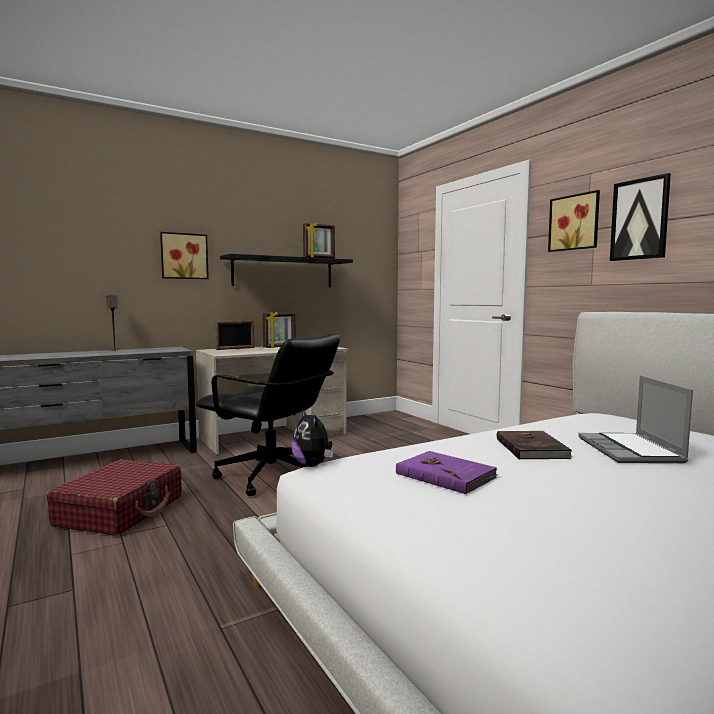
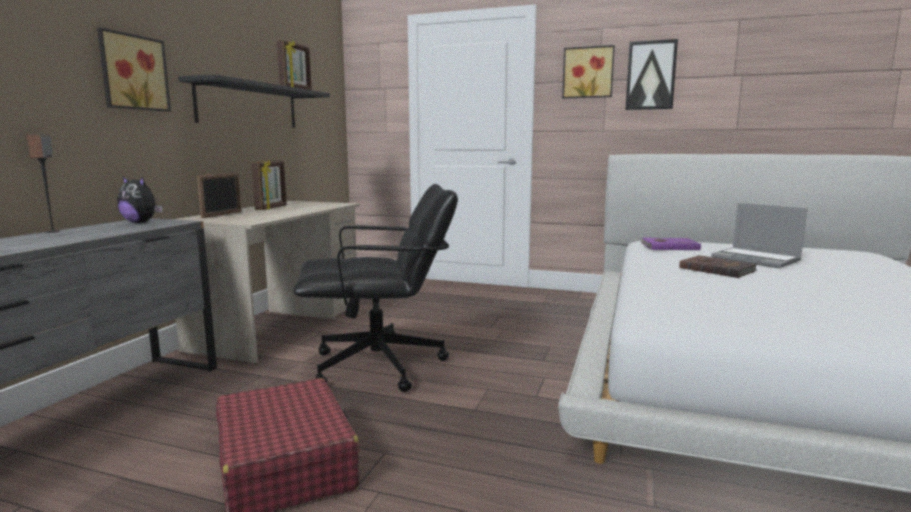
camera: 40 degrees left, 5 degrees up
(312, 465) = (634, 318): plush toy -> plush toy (141, 222)
(445, 475) = (748, 298): purple book -> purple book (669, 246)

